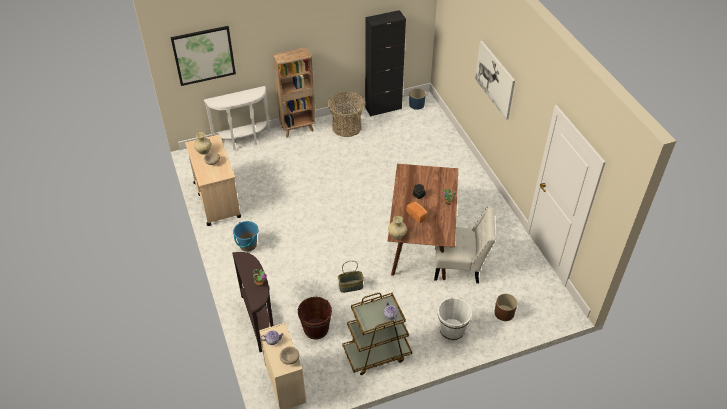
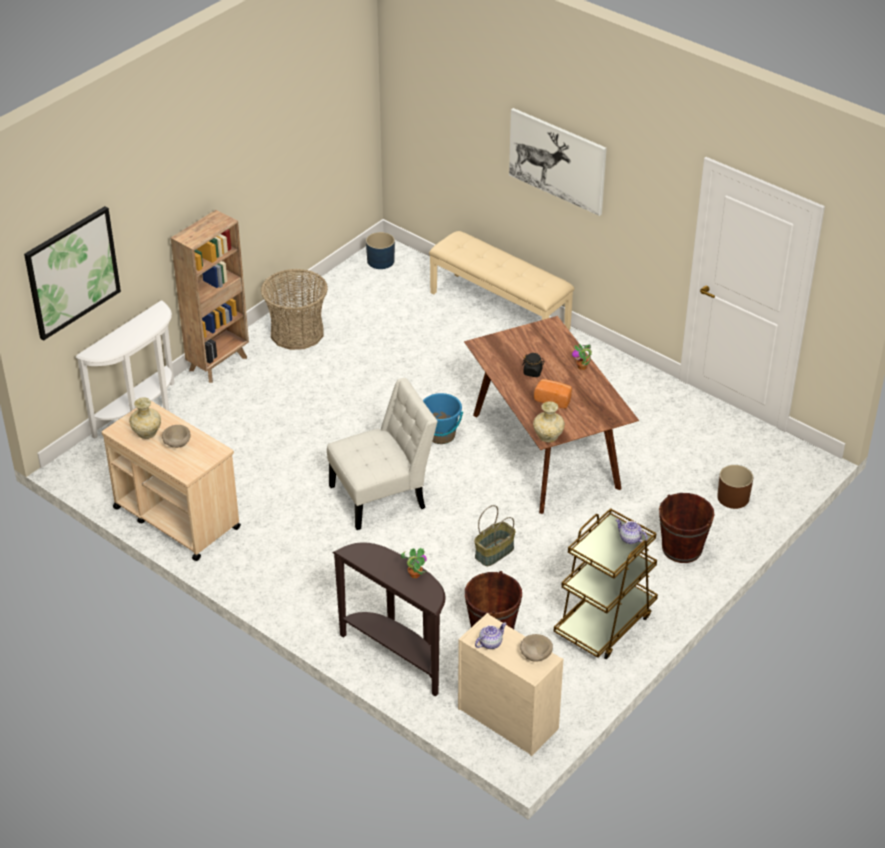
camera: 30 degrees left, 5 degrees down
(248, 245) = (287, 562): blue bucket -> blue bucket (441, 435)
(383, 108) = (332, 284): black cabinet -> none
(452, 330) = (682, 549): white bucket -> brown bucket
(457, 153) = (500, 310): none -> beige bench
(460, 265) = (626, 462): white chair -> white chair (382, 495)

